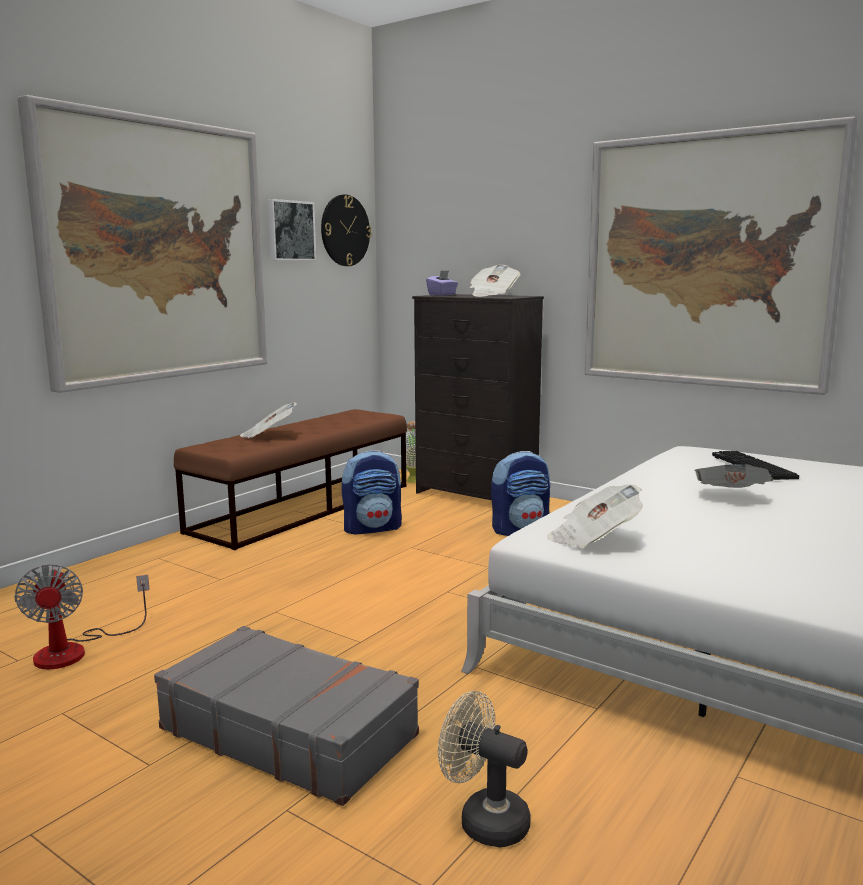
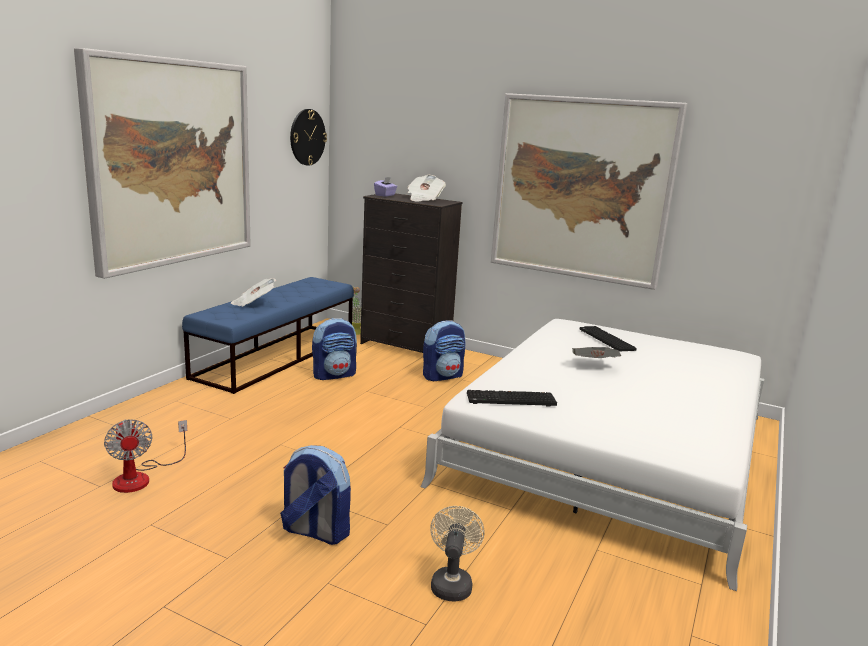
camera: 10 degrees left, 5 degrees up
(289, 731) = (315, 532): grey suitcase -> backpack
(290, 231) = (267, 140): picture -> none
(304, 507) = (277, 356): brown bench -> blue bench
(484, 820) = (451, 583): beige fan -> beige fan turned 75 degrees clockwise
(593, 539) = (510, 400): newspaper -> keyboard

